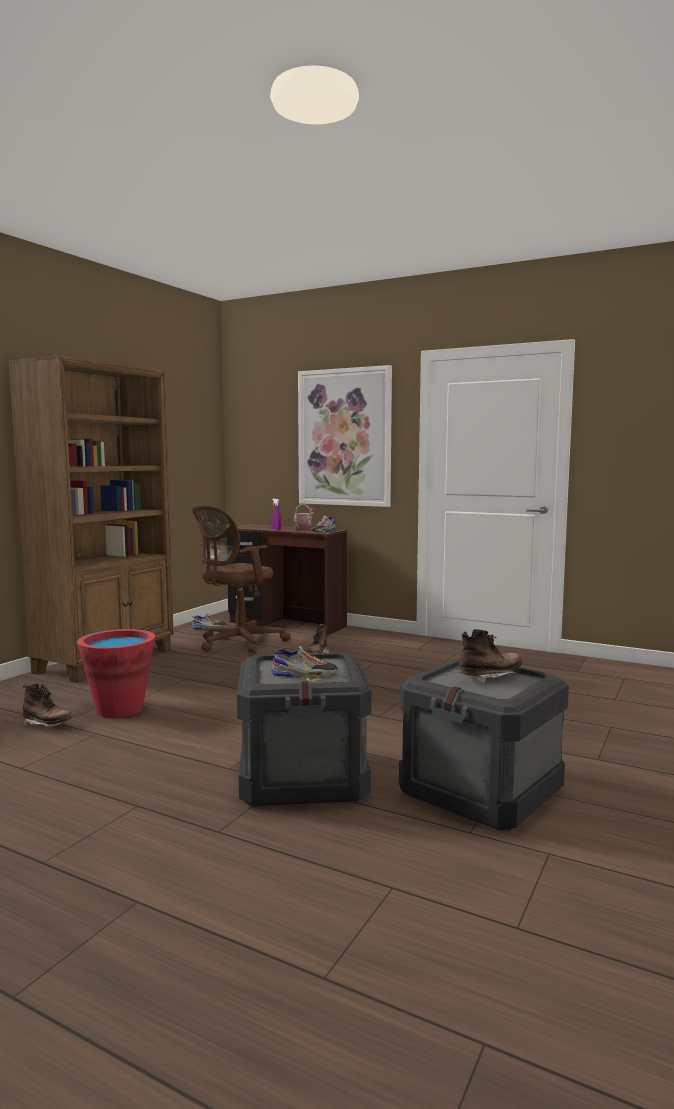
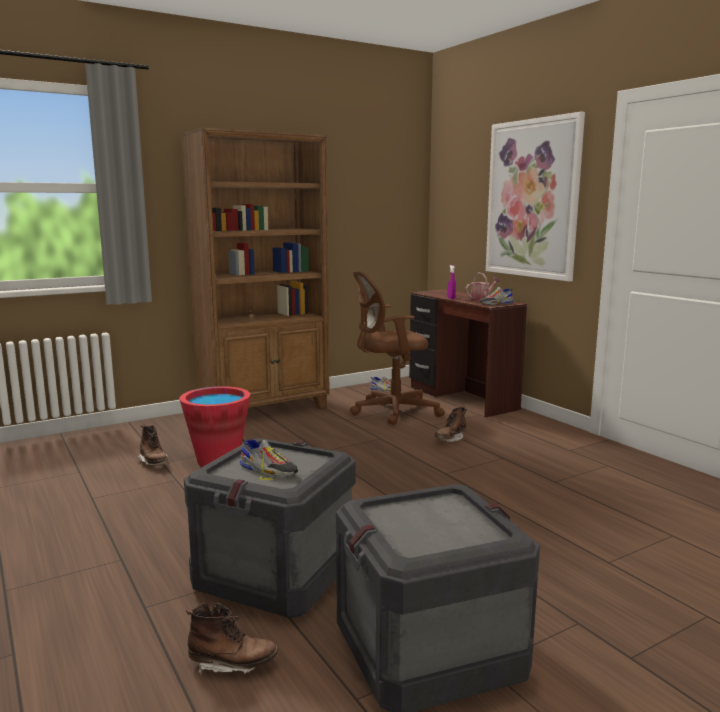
camera: 30 degrees right, 5 degrees up
(490, 677) = (447, 520): brown boot -> brown boot (232, 664)

